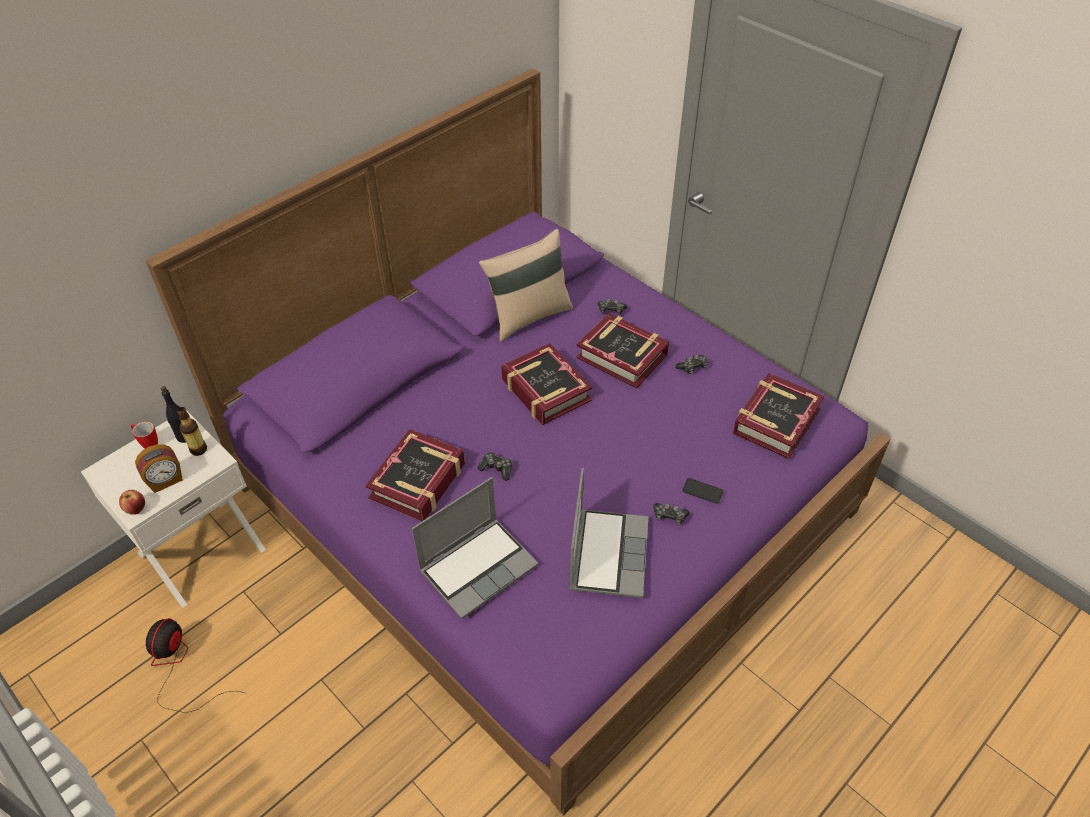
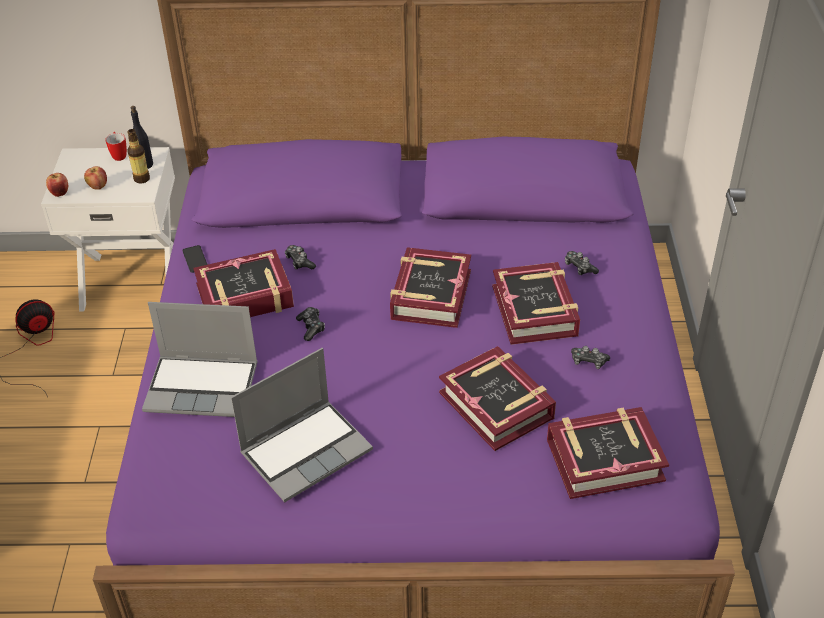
camera: 45 degrees right, 5 degrees down
(166, 481) = (98, 186): alarm clock -> apple
(528, 316) = (498, 228): beige pillow -> none
(669, 516) = (395, 462): game controller -> game controller (299, 262)
(679, 433) = (497, 405): none -> book
(702, 491) = (451, 465): phone -> phone (195, 259)

